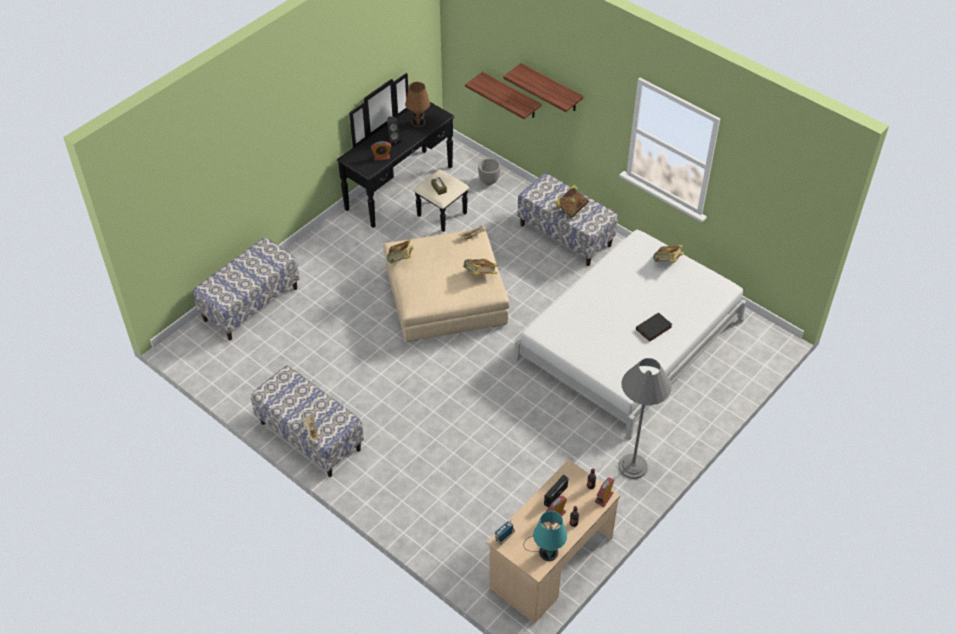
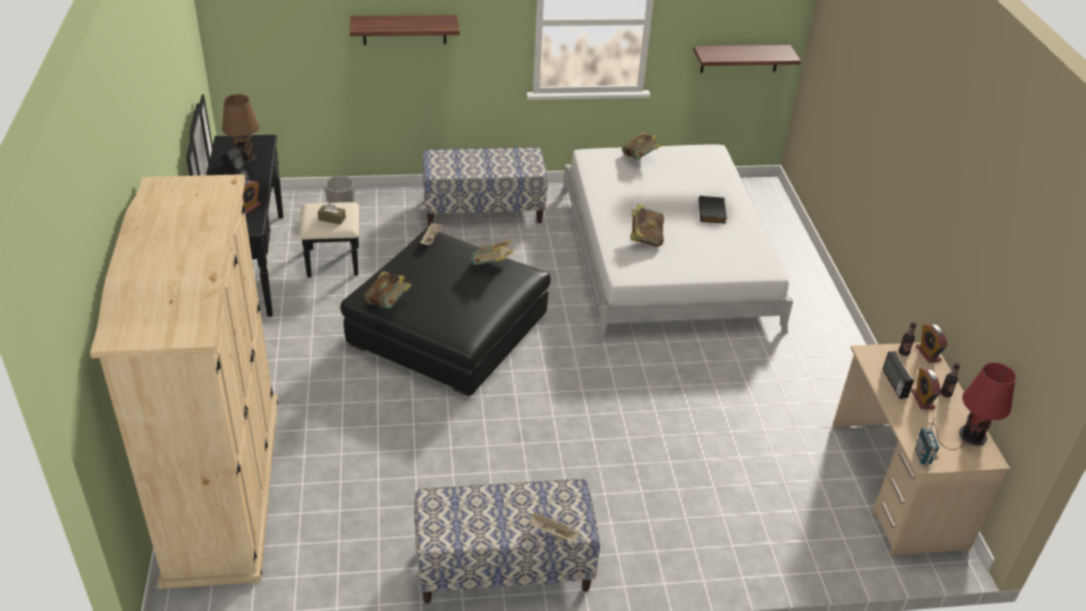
camera: 50 degrees left, 10 degrees down
(251, 304) = (223, 486): bench -> beige wardrobe
(445, 297) = (448, 330): beige ottoman -> black ottoman
(511, 96) = (339, 75): shelf -> shelf (740, 58)
(546, 551) = (969, 436): turquoise table lamp -> red table lamp
(571, 209) = (494, 165): book -> book (645, 239)
(633, 466) = (823, 351): grey floor lamp -> none

